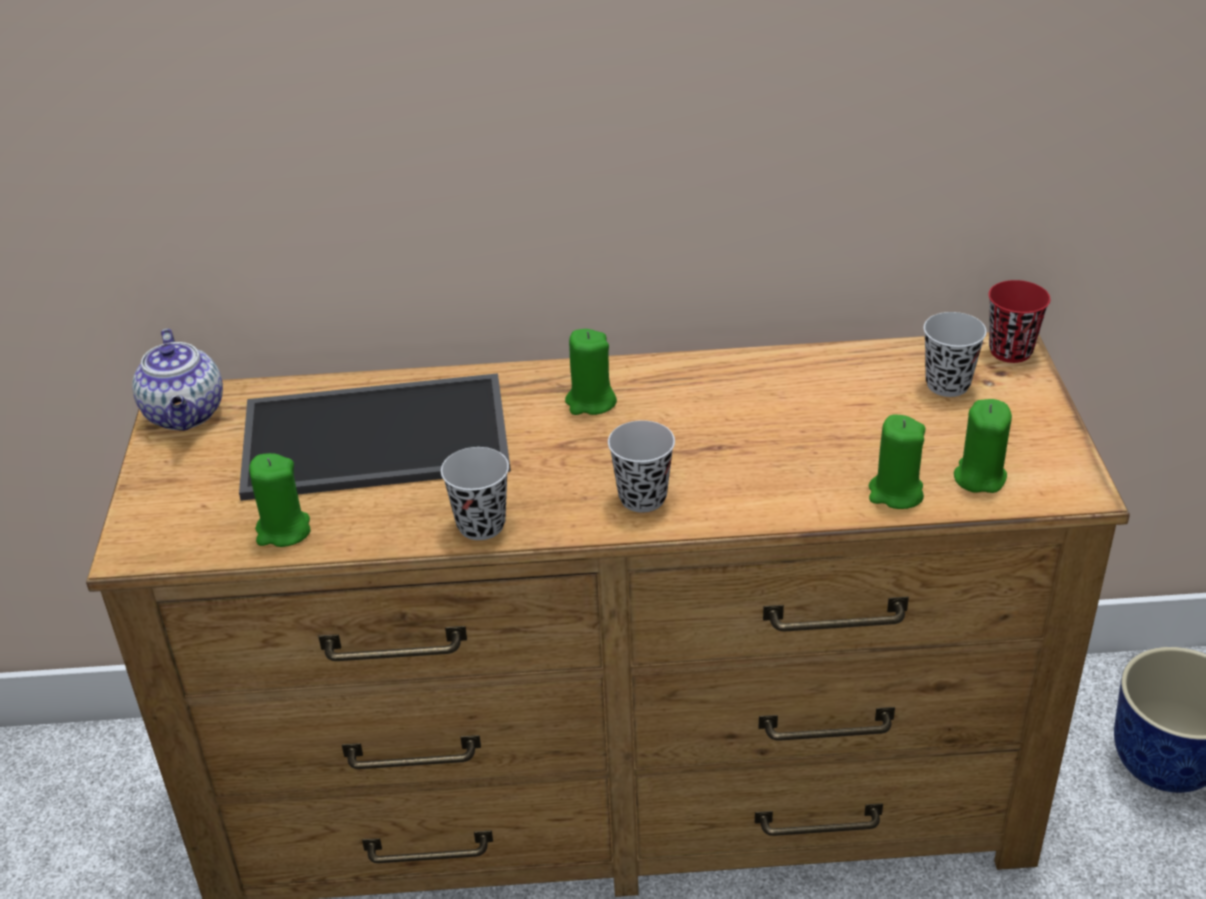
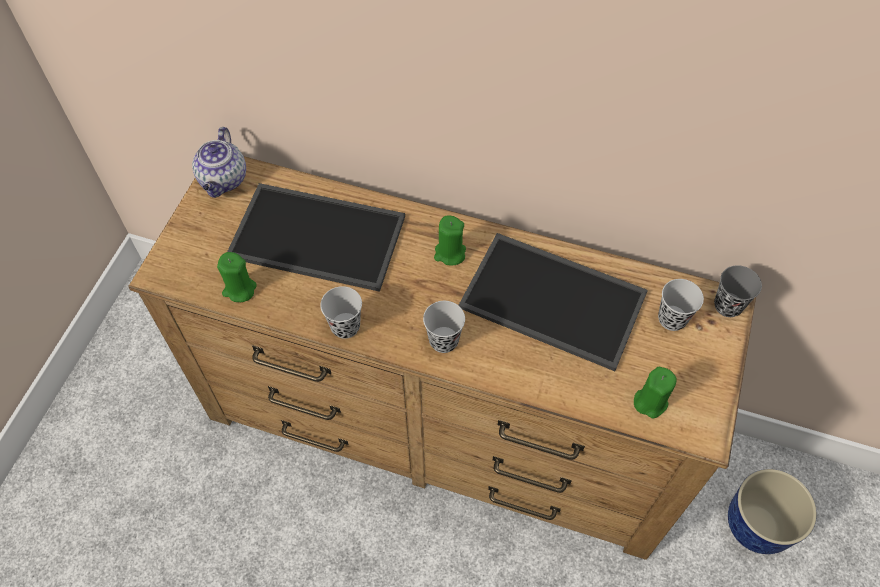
camera: 20 degrees right, 20 degrees up
(775, 408) = (555, 299): none -> tray
(895, 493) = (592, 394): green candle -> none
(1010, 351) = (728, 305): red cup -> grey cup

